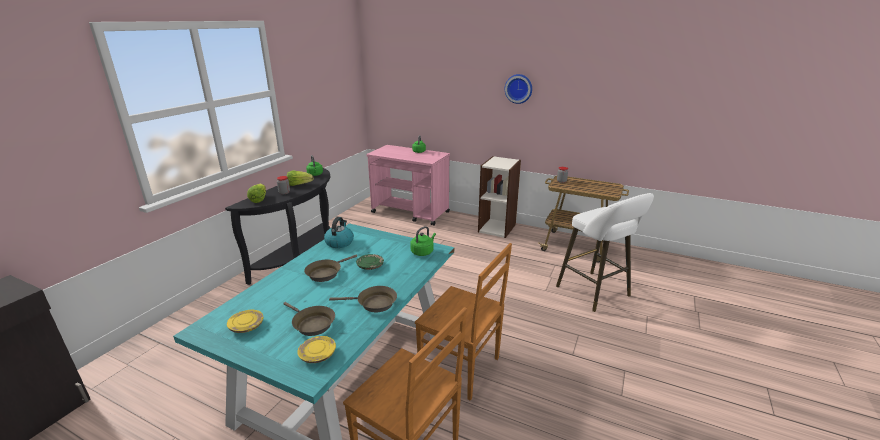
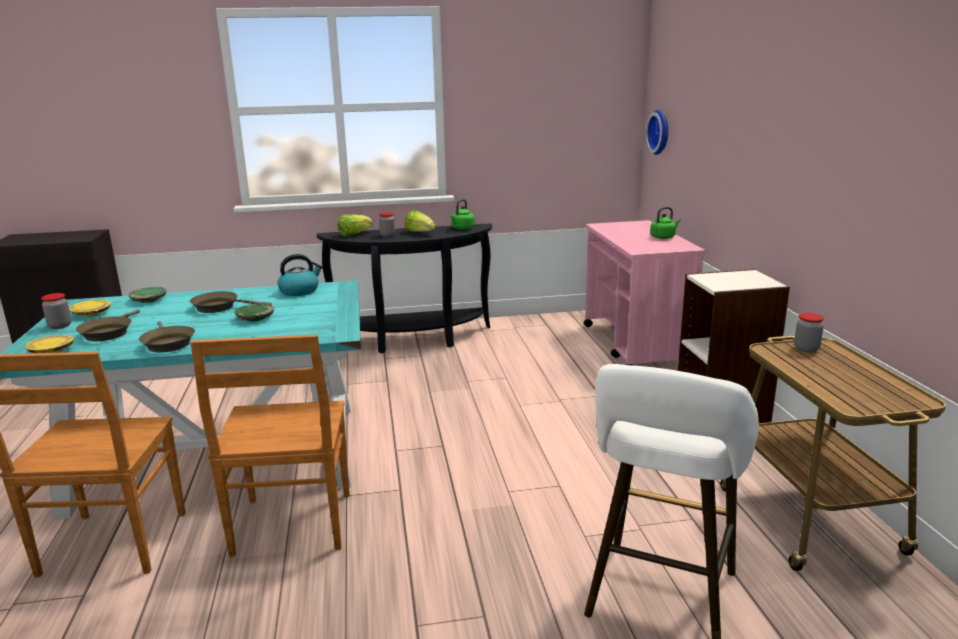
camera: 55 degrees right, 5 degrees down
(254, 345) = (60, 326): none -> jar
(256, 296) = (149, 300): none -> green plate
(423, 252) = (322, 329): green kettle -> none
(519, 88) = (807, 126): wall clock -> wall clock (660, 132)

